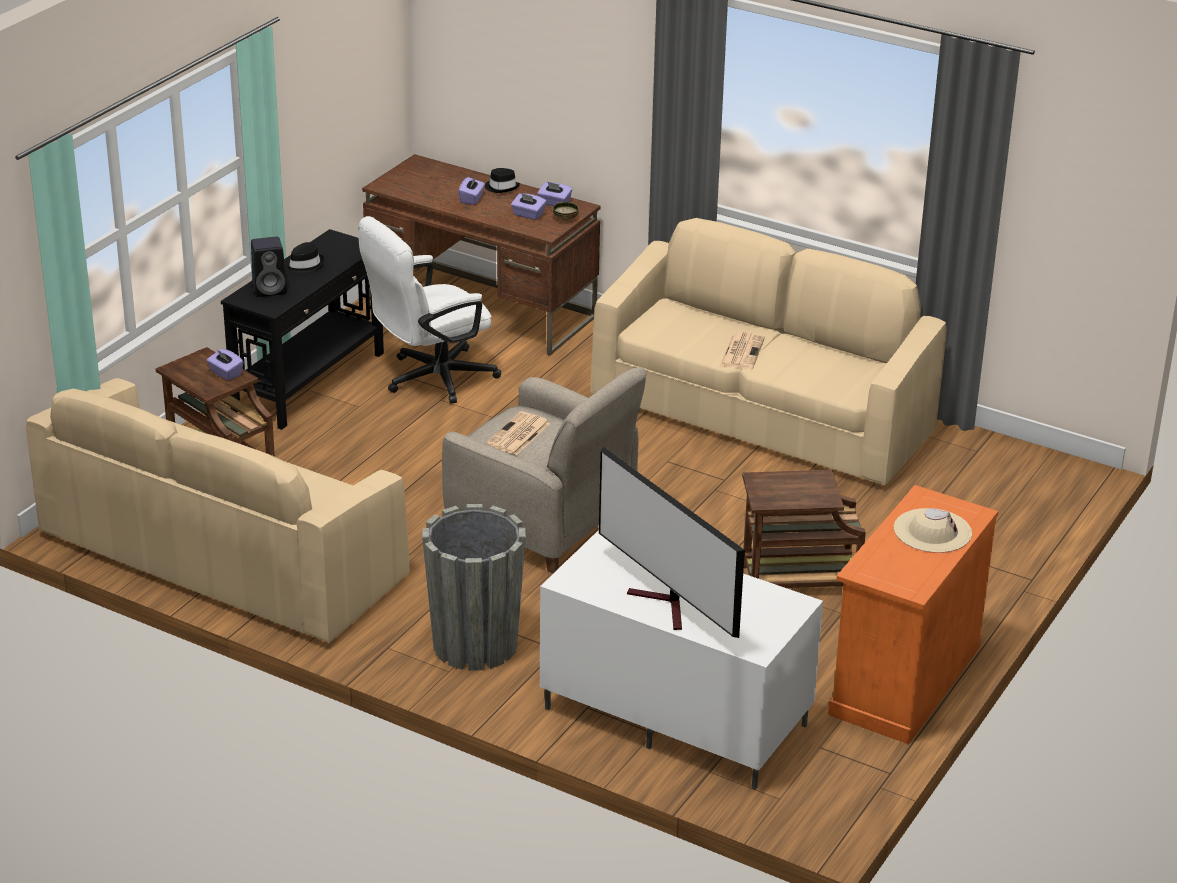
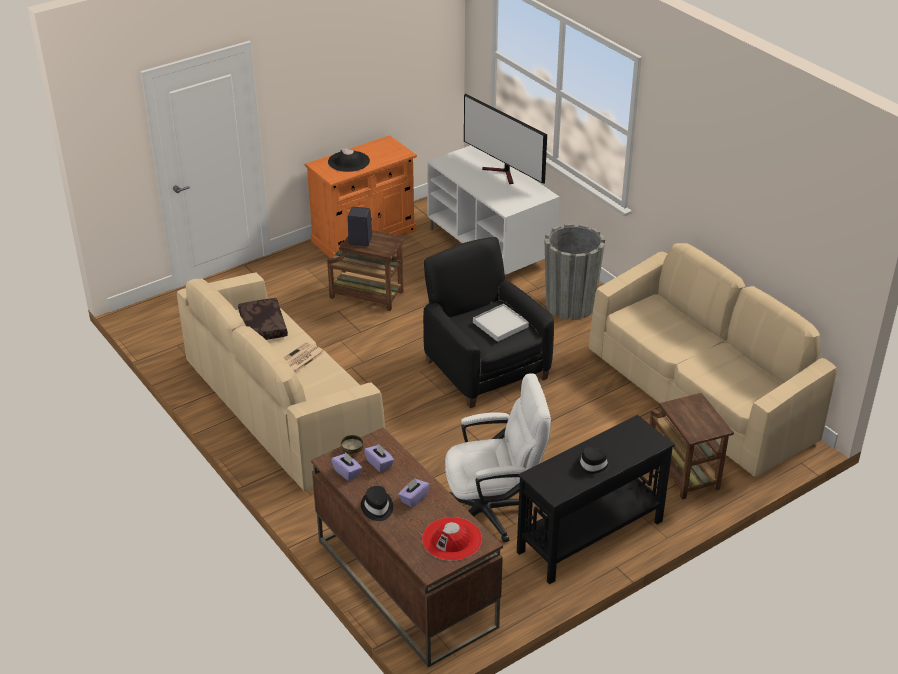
camera: 155 degrees left, 5 degrees up
(225, 373) = (682, 413): purple tissue box -> none
(271, 289) = (630, 445): black speaker -> black speaker (359, 240)
(413, 182) = (452, 539): none -> red hat
(518, 435) = (500, 324): newspaper -> white tray
(544, 521) = (485, 368): beige armchair -> black armchair
(667, 606) = (503, 174): television -> television turned 150 degrees clockwise
(831, 378) = (262, 326): none -> brown pillow
(932, 531) = (348, 162): beige hat -> black hat

